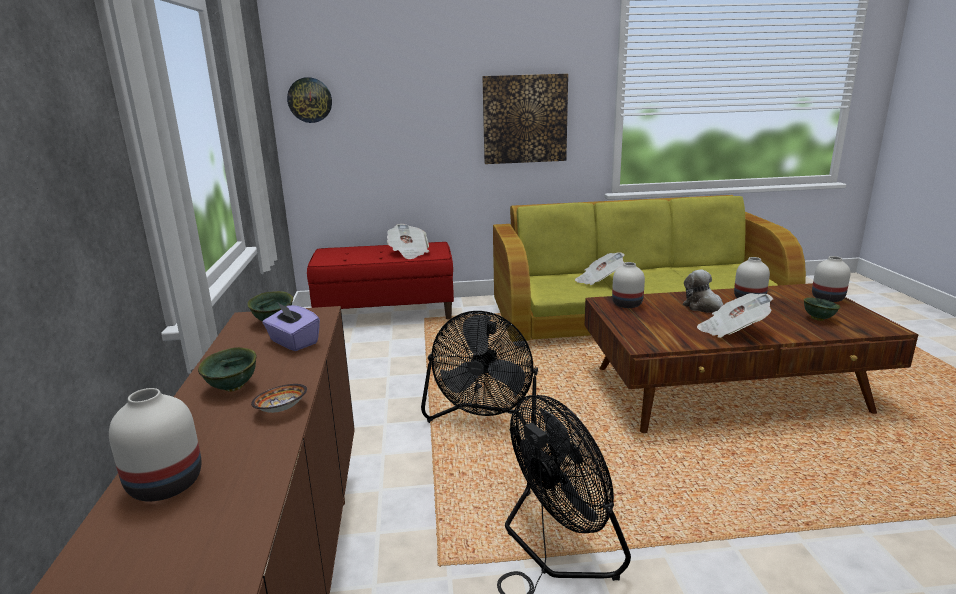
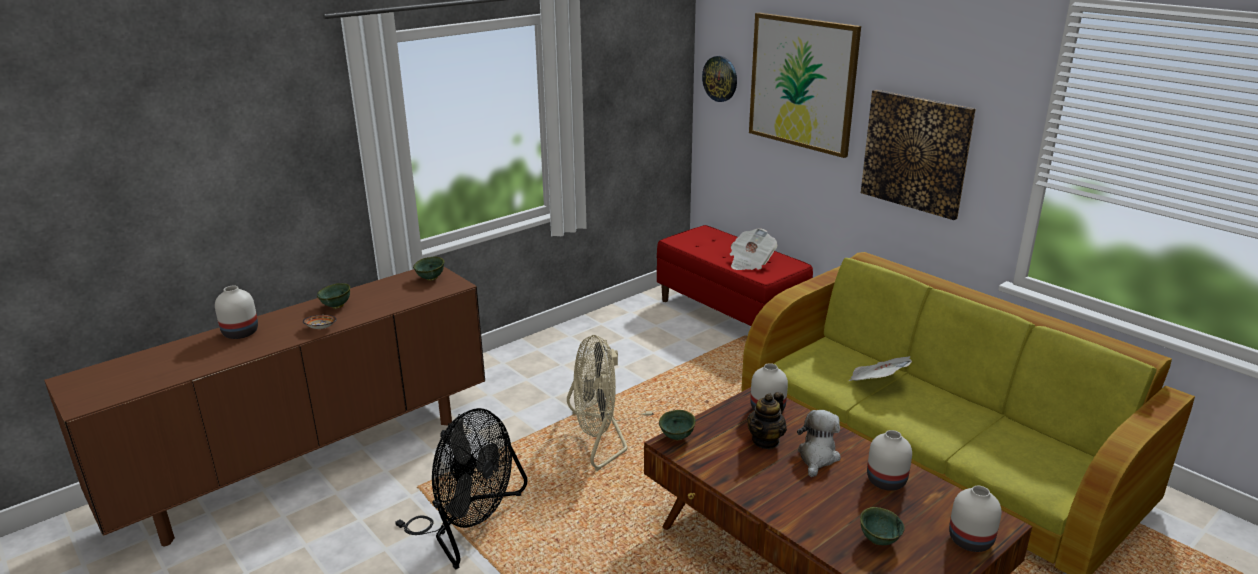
camera: 55 degrees right, 5 degrees up
(293, 342) = (405, 296): purple tissue box -> none
(408, 85) = (802, 83): none -> picture
(482, 417) = (604, 435): black fan -> beige fan
(637, 341) = (677, 437): none -> green bowl
(670, 315) = (766, 441): none -> teapot
(732, 331) = (766, 486): newspaper -> none

